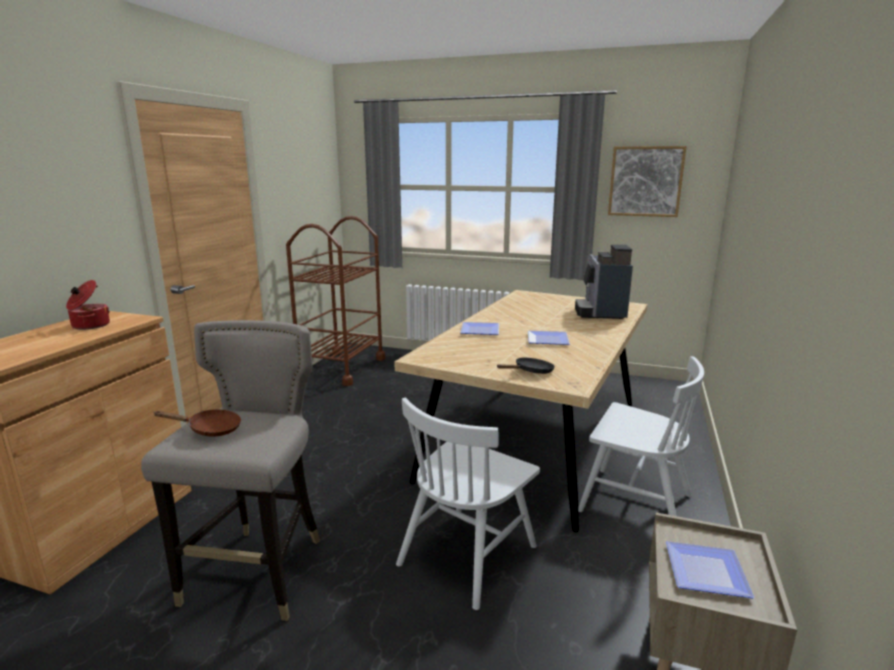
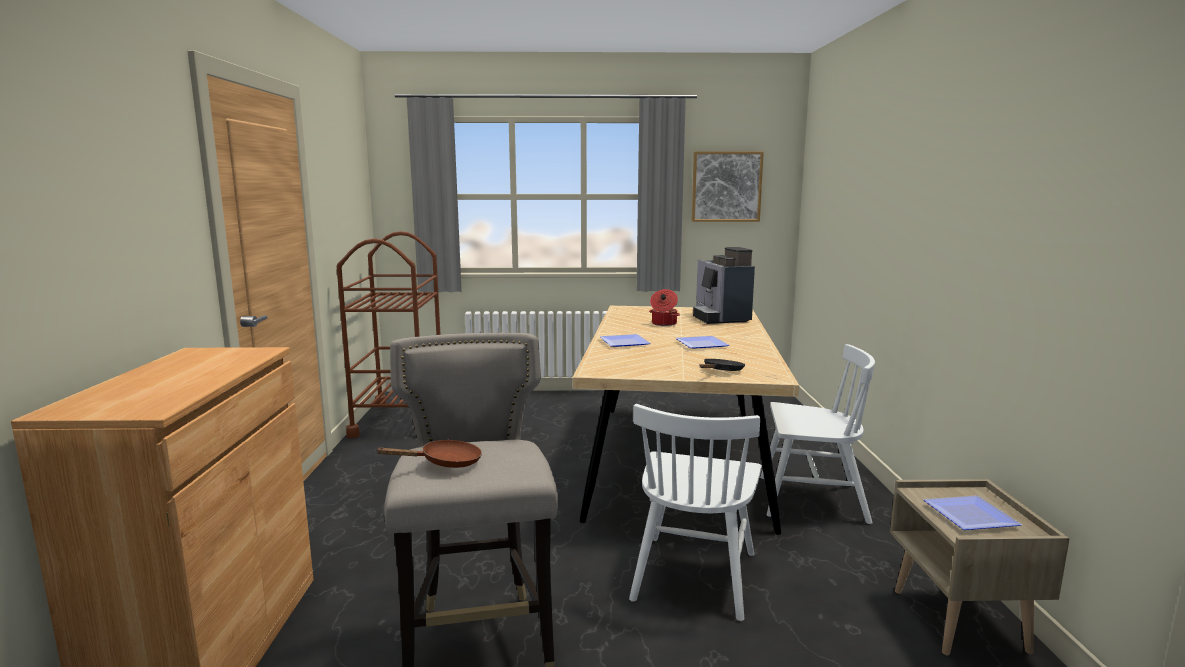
camera: 20 degrees left, 5 degrees down
(89, 325) = (204, 363): cooking pot -> cooking pot (663, 324)

